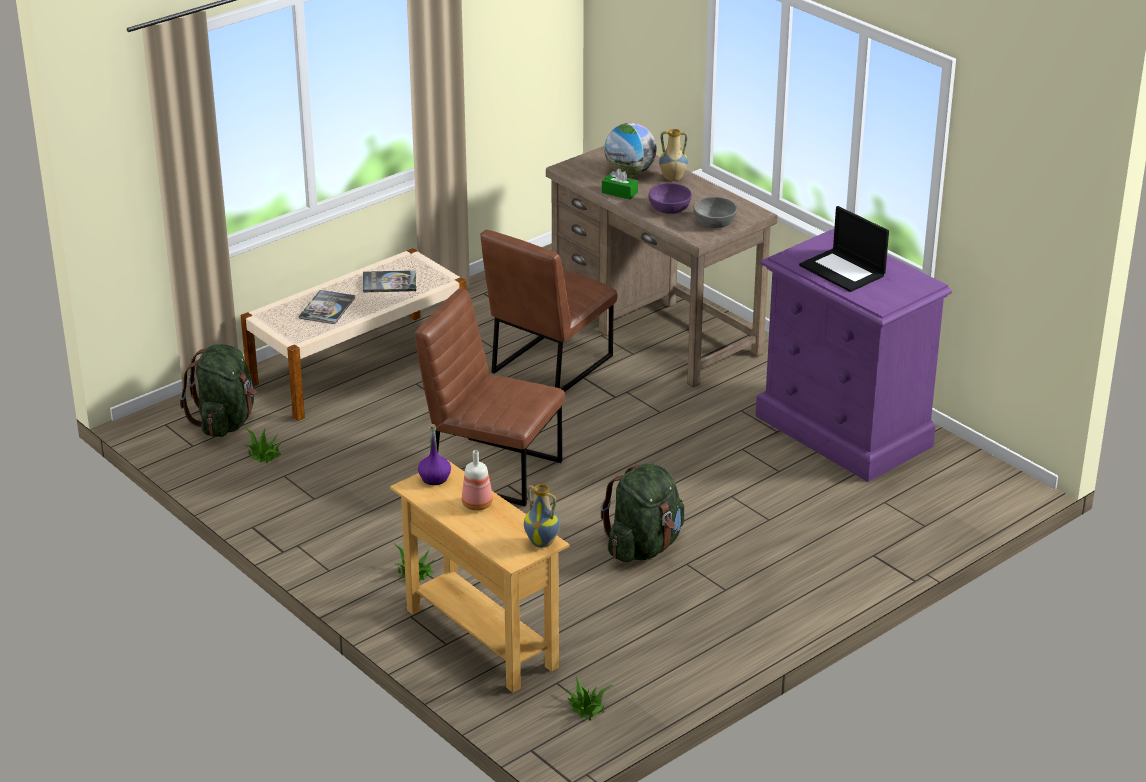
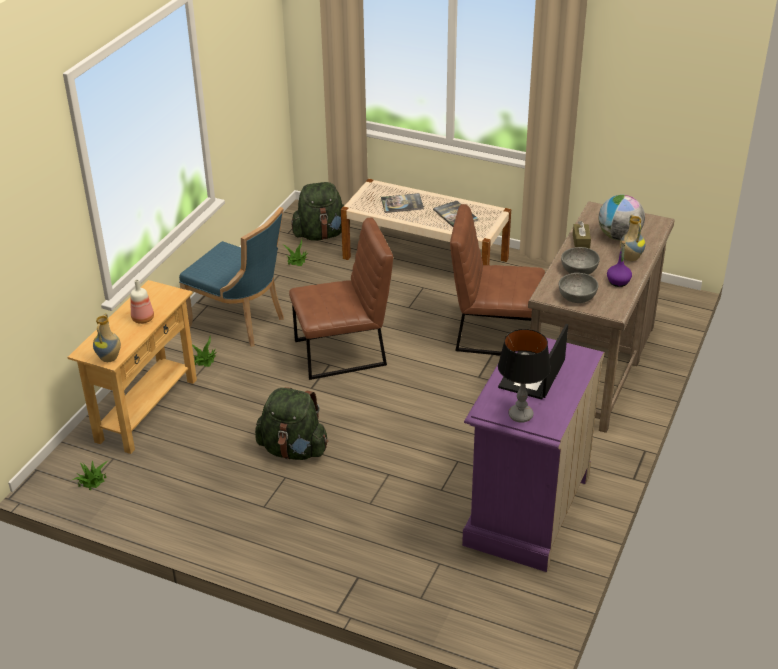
camera: 65 degrees right, 5 degrees up
(360, 528) = (240, 322): none -> blue chair
(435, 478) = (166, 293): purple bottle -> purple bottle (618, 281)
(493, 469) = (343, 352): brown chair -> brown chair turned 75 degrees clockwise
(619, 192) = (581, 241): green tissue box -> brown tissue box
(669, 208) = (579, 270): purple bowl -> grey bowl
(899, 292) = (520, 415): none -> table lamp

